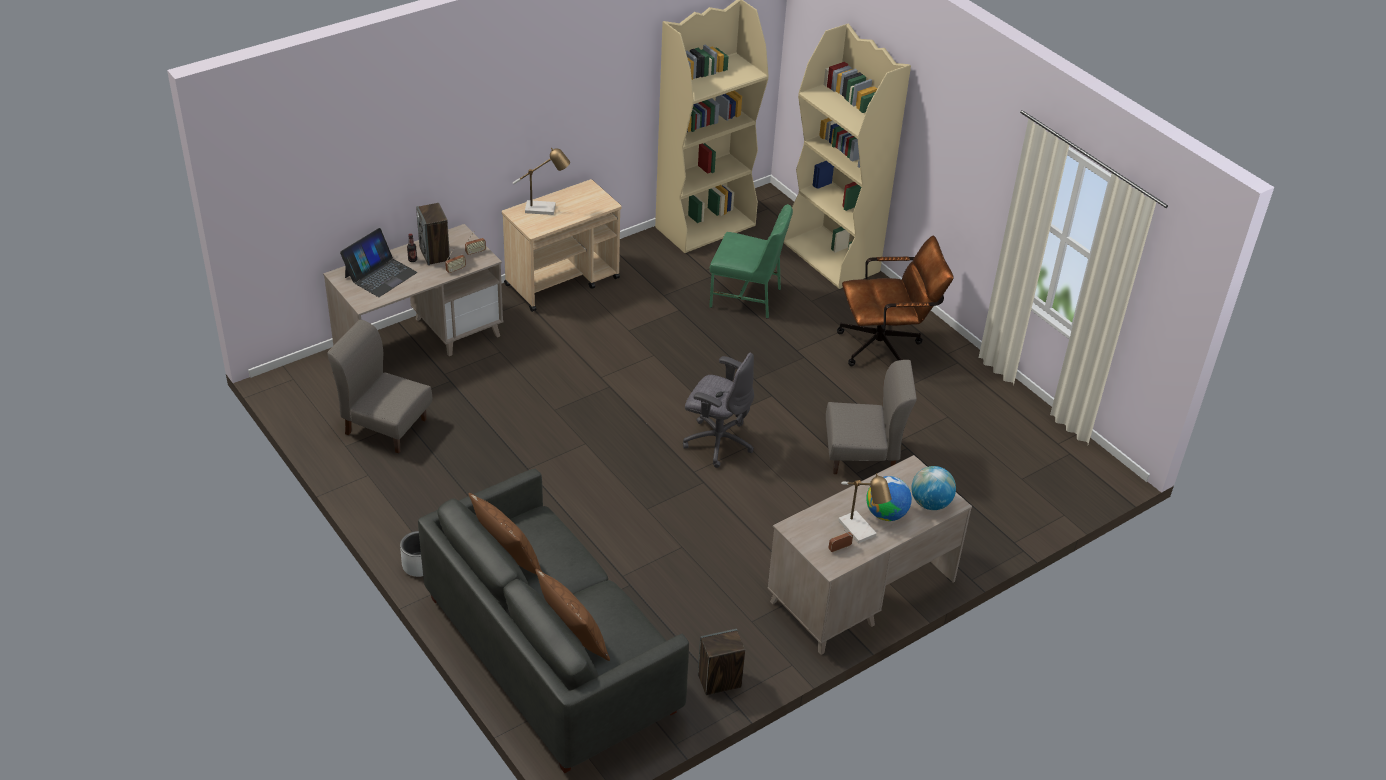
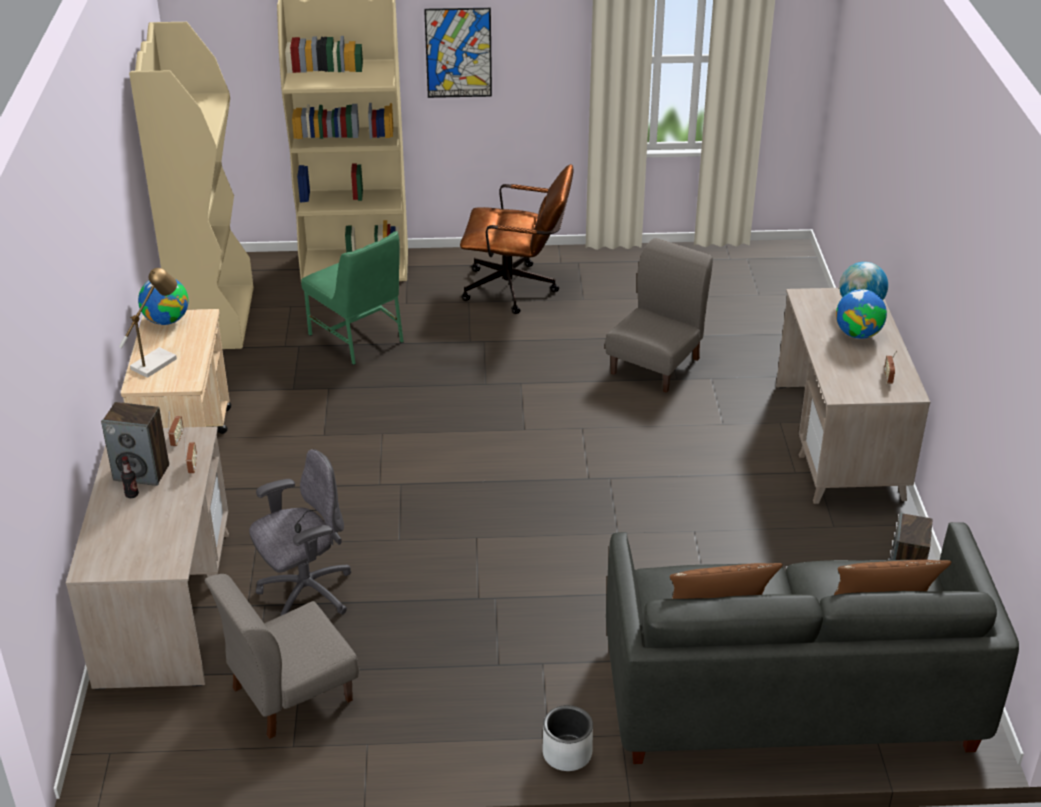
camera: 55 degrees left, 5 degrees down
(380, 274) = (129, 532): laptop -> none
(589, 192) = (166, 320): none -> globe
(717, 442) = (557, 445): grey office chair -> grey office chair (305, 593)
(747, 297) = (358, 338): green chair -> green chair turned 90 degrees clockwise
(860, 531) = (872, 357): table lamp -> none
(886, 346) = (517, 289): brown office chair -> brown office chair turned 75 degrees clockwise
(939, 141) = (458, 53): none -> picture

